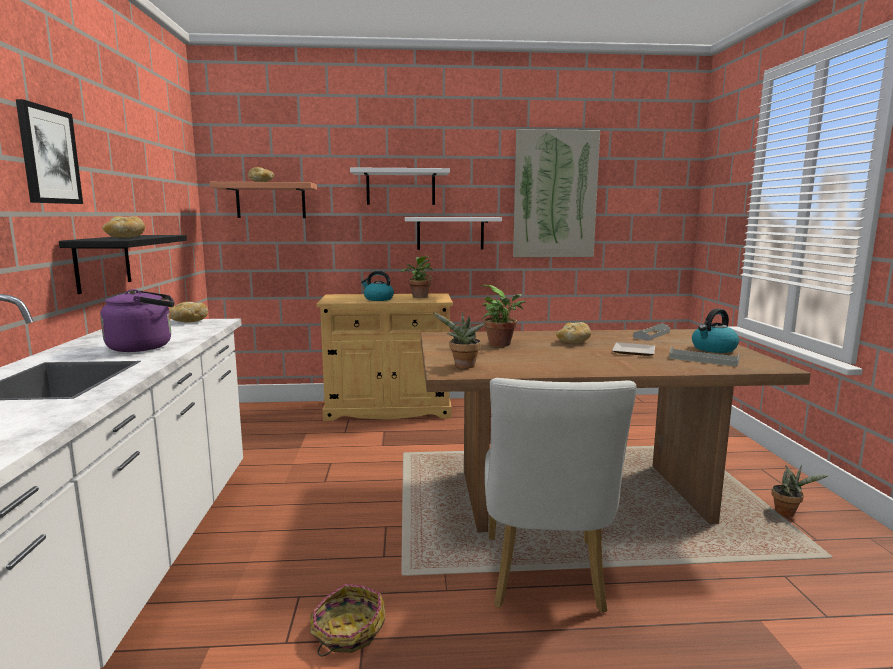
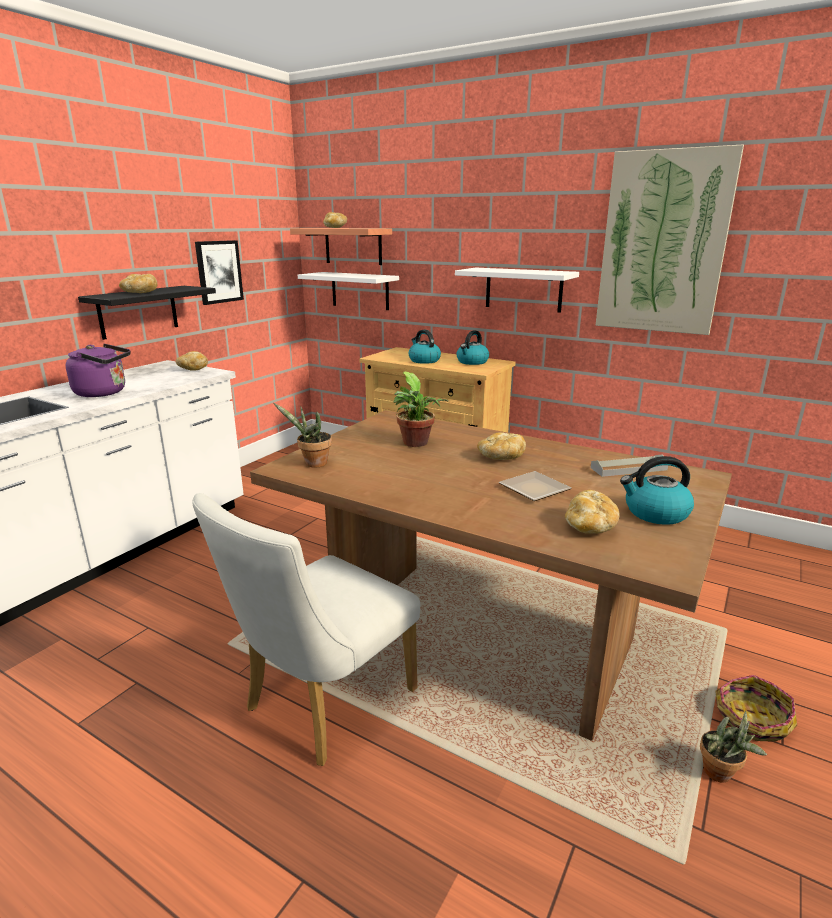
camera: 35 degrees right, 10 degrees up
(48, 156) = (65, 226): picture -> picture (219, 272)
(347, 632) = (135, 672): basket -> basket (751, 719)
(400, 187) = (472, 232): white shelf -> white shelf (360, 290)
(419, 296) = (472, 362): potted plant -> kettle
(703, 360) = (589, 527): grey tray -> bread

